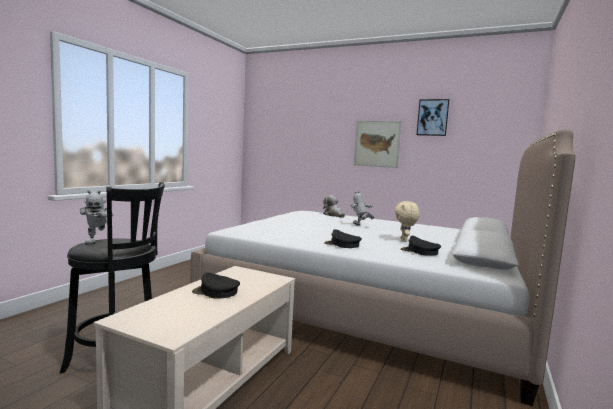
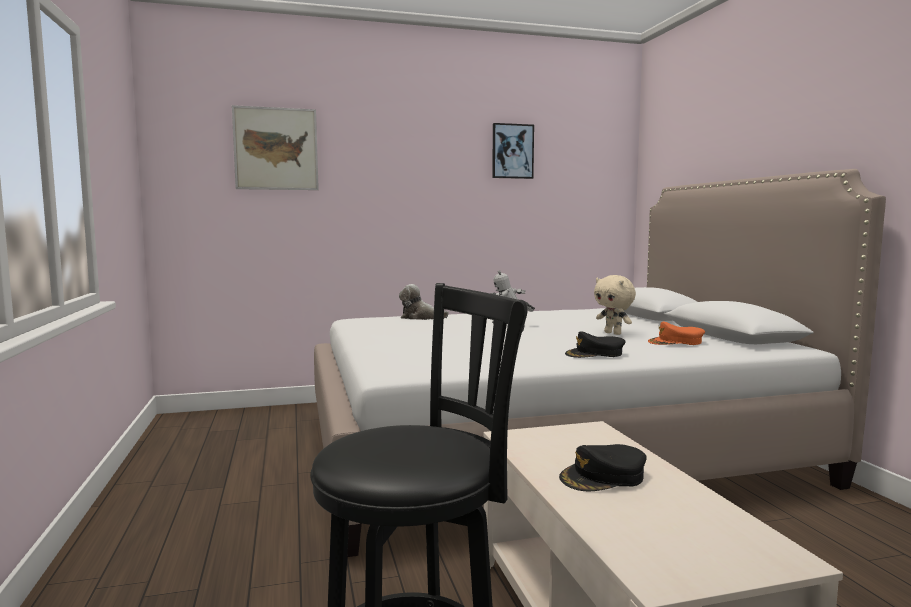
camera: 40 degrees left, 0 degrees up
(97, 242) = (376, 452): toy robot -> none
(377, 143) = (432, 192): picture -> picture (276, 149)
(420, 252) = (676, 342): black cap -> orange cap

